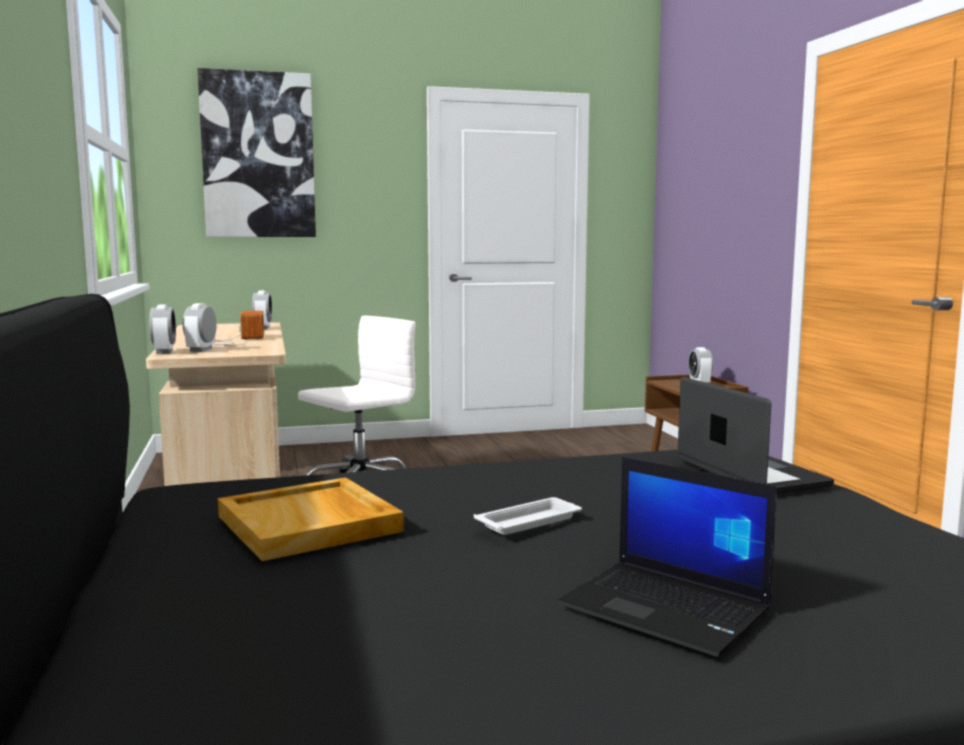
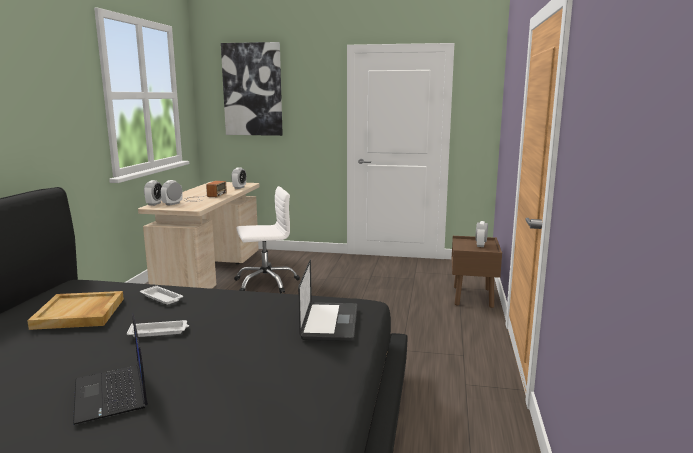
camera: 25 degrees right, 5 degrees up
(415, 484) = (162, 298): none -> white tray

